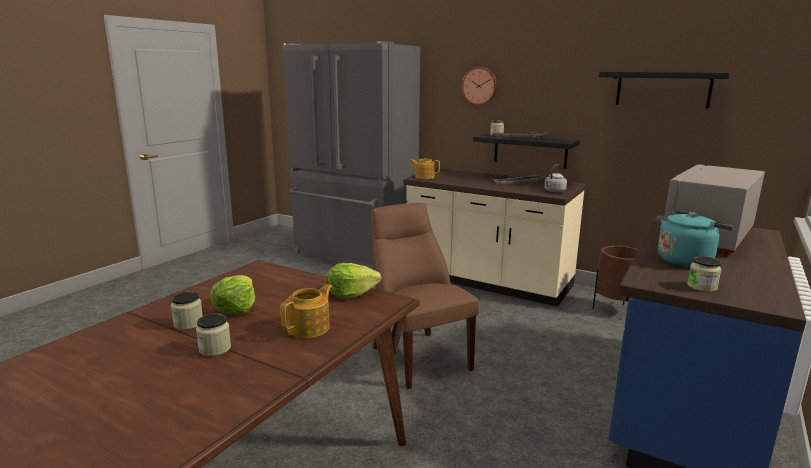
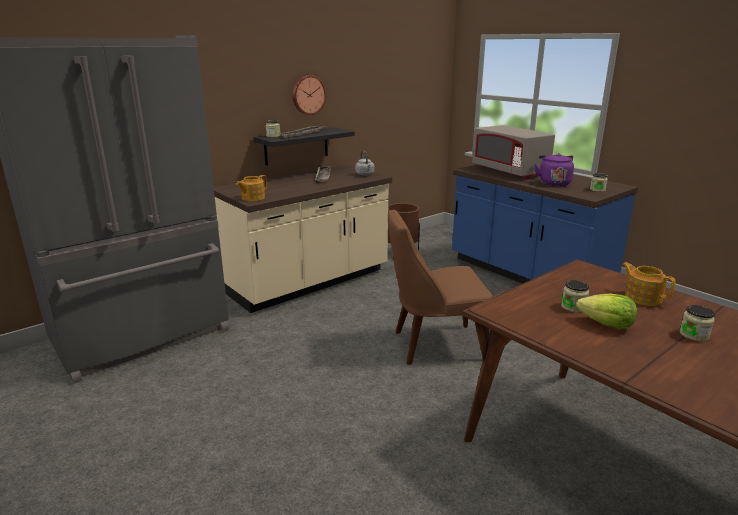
camera: 70 degrees left, 5 degrees up
(188, 323) = (647, 347): jar -> jar (573, 307)
(351, 293) = (568, 277): lettuce -> none
(480, 86) = (239, 85): wall clock -> wall clock (308, 95)
(663, 89) = (381, 76): black shelf -> none
(686, 260) = (553, 183): turquoise kettle -> purple kettle

